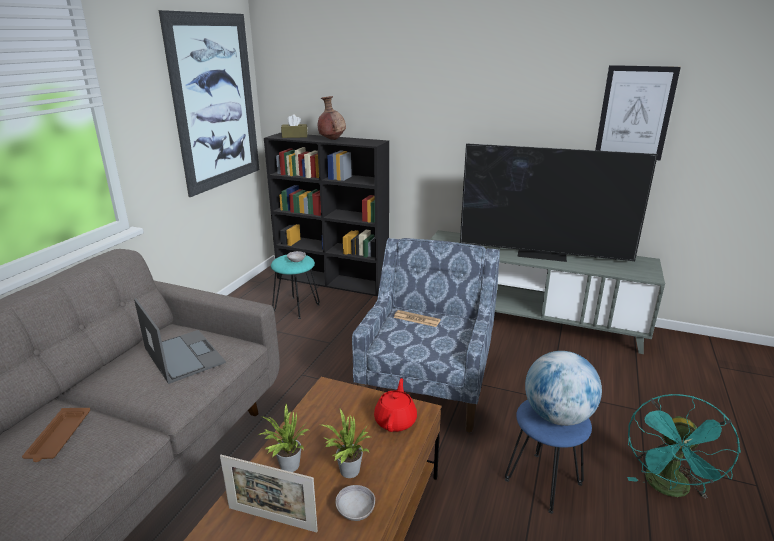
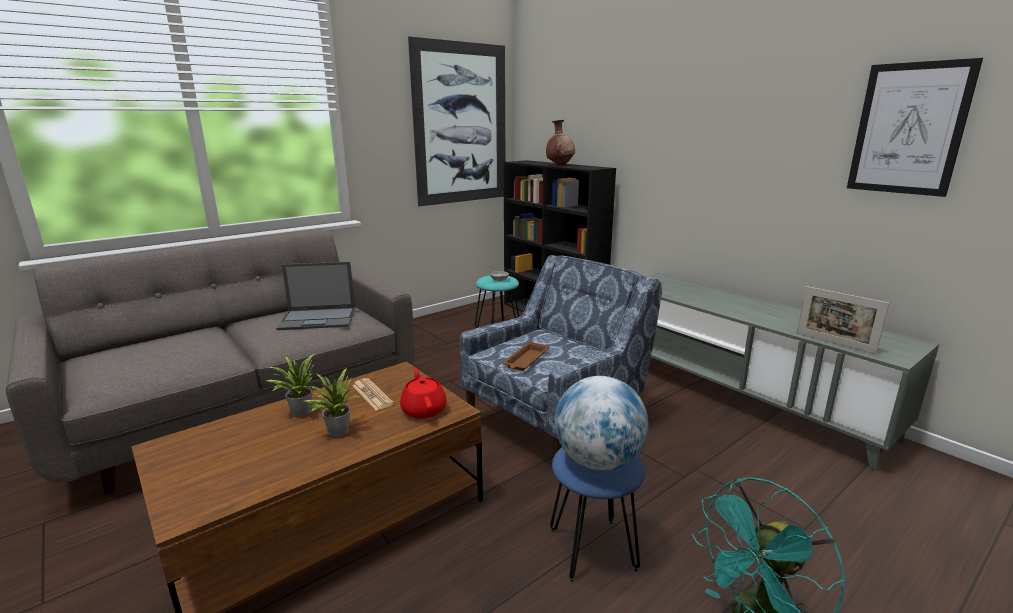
camera: 30 degrees right, 5 degrees down
(59, 438) = (184, 345): brown tray -> brown tray (526, 360)
(183, 355) = (319, 319): laptop -> laptop turned 90 degrees clockwise
(272, 519) = (243, 441): picture frame -> picture frame (834, 343)
(294, 136) = (532, 162): brown tissue box -> none
(355, 511) = (304, 460): grey bowl -> none
(396, 420) = (424, 409): red teapot -> red teapot turned 60 degrees counterclockwise
(416, 319) = (549, 341): newspaper -> newspaper (372, 395)
(543, 254) = (759, 310): television -> none

